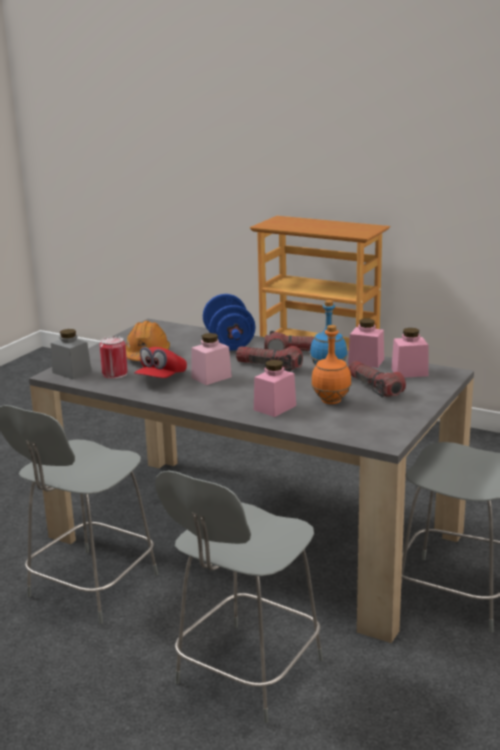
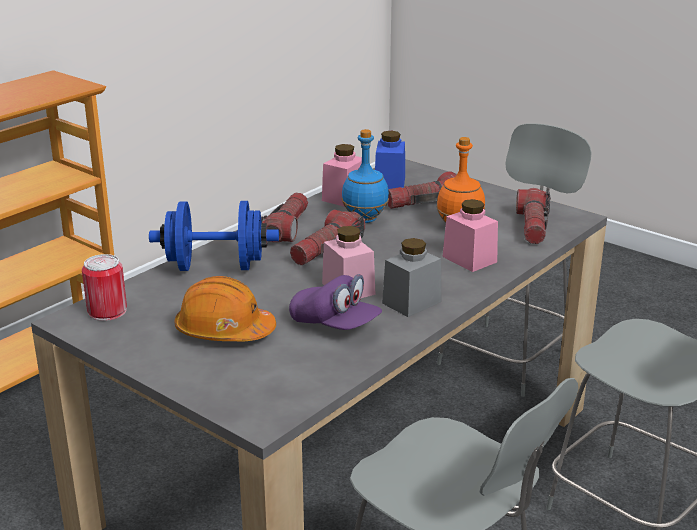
camera: 80 degrees left, 5 degrees up
(72, 372) = (261, 401): grey jar -> grey jar (411, 302)
(115, 374) = (292, 361): can -> can (107, 311)
(161, 379) = (335, 325): red cap -> purple cap
(352, 426) = (532, 226): none -> flashlight
(409, 372) = (389, 182): pink jar -> blue jar

